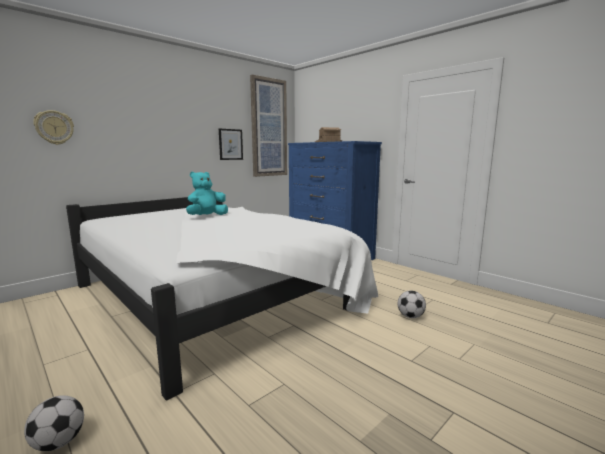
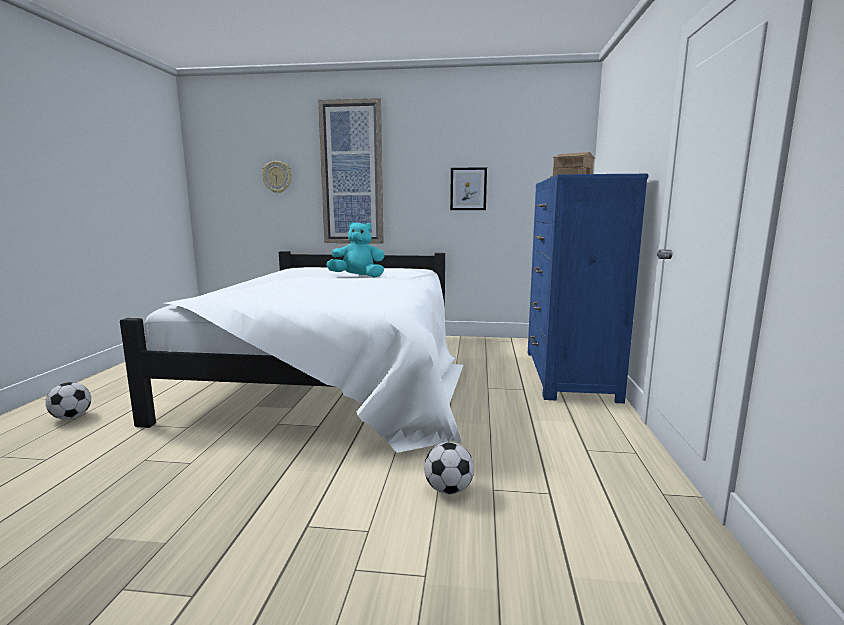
camera: 50 degrees right, 0 degrees up
(268, 128) = (538, 162): picture -> picture (352, 173)

